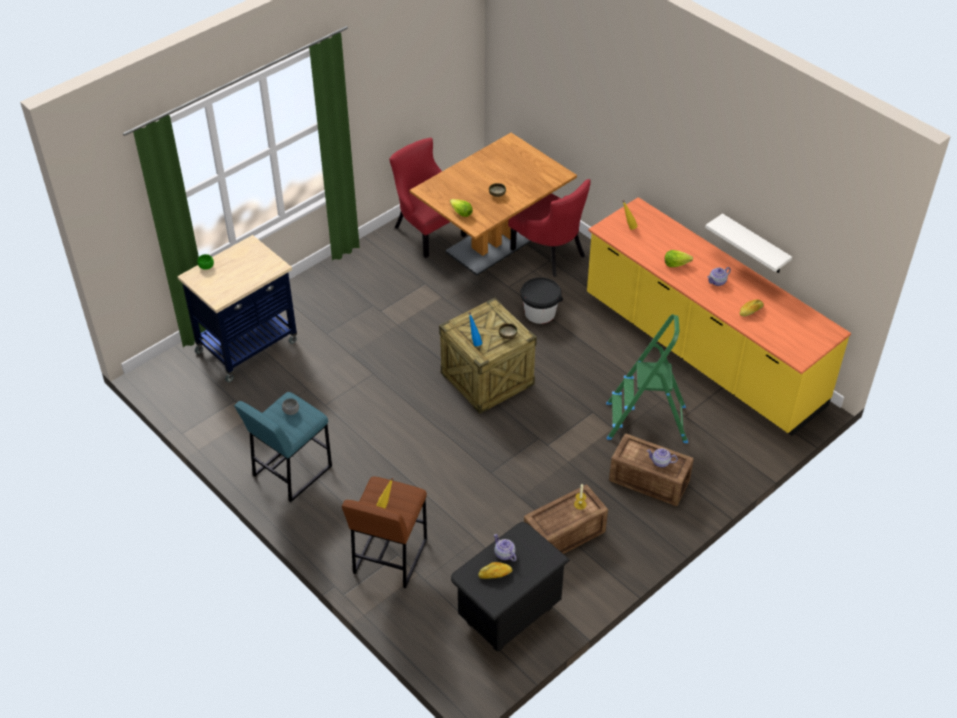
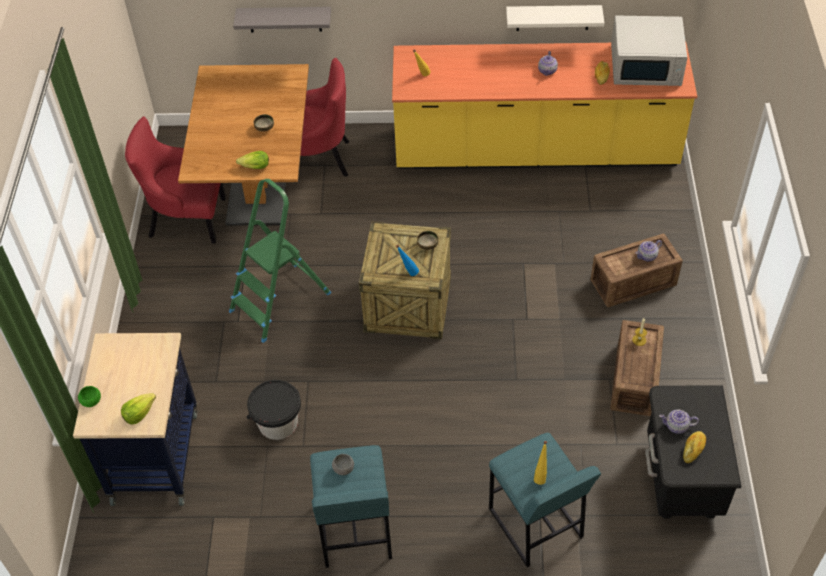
camera: 45 degrees left, 5 degrees up
(389, 558) = (537, 525): brown stool -> blue stool
(540, 313) = (375, 215): black bucket -> black bucket (278, 422)
(574, 130) = (285, 19): none -> grey shelf
(645, 422) = (571, 239): green step ladder -> green step ladder (279, 302)
(676, 263) = (498, 79): lettuce -> lettuce (139, 413)
(794, 327) = (646, 66): none -> white microwave

